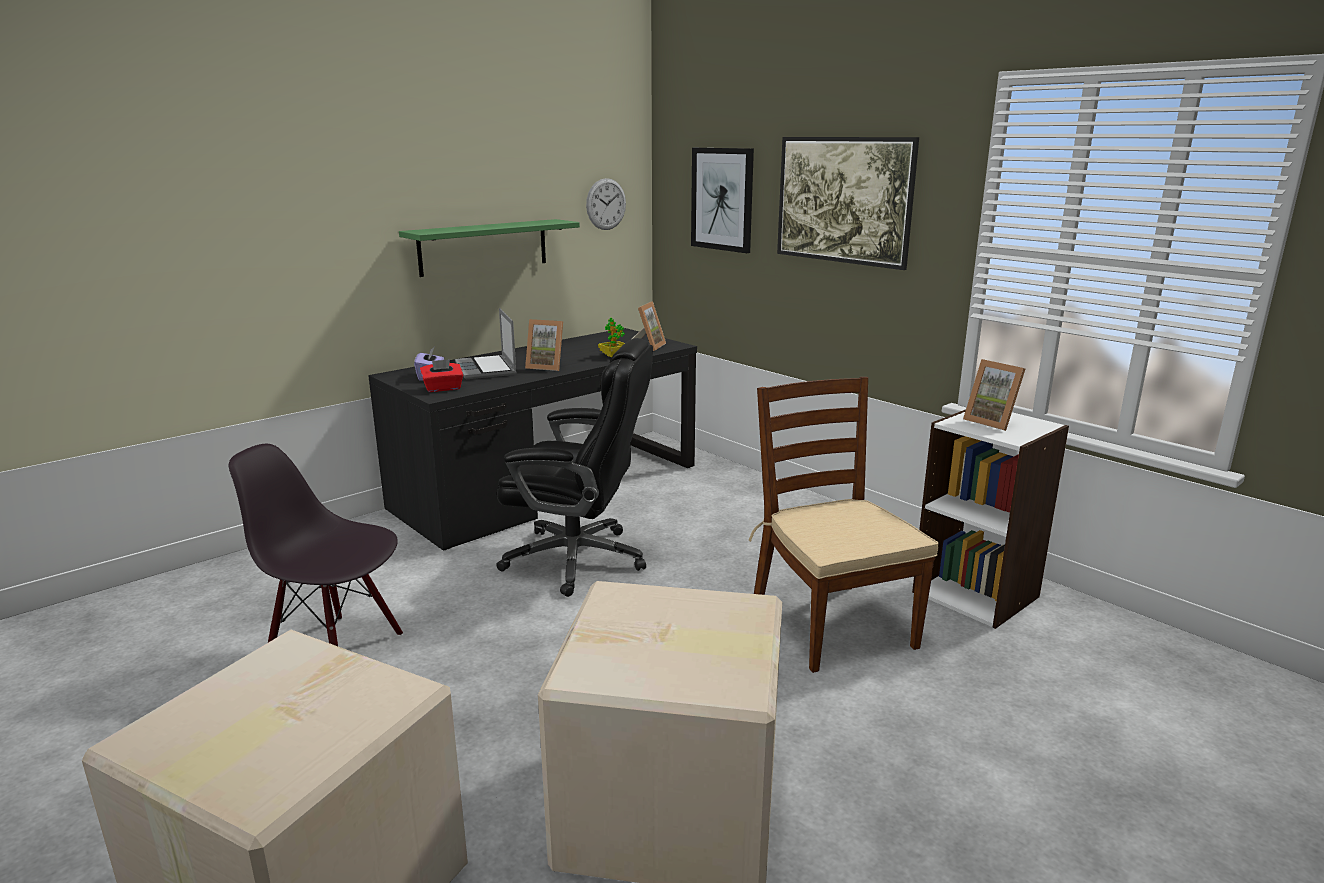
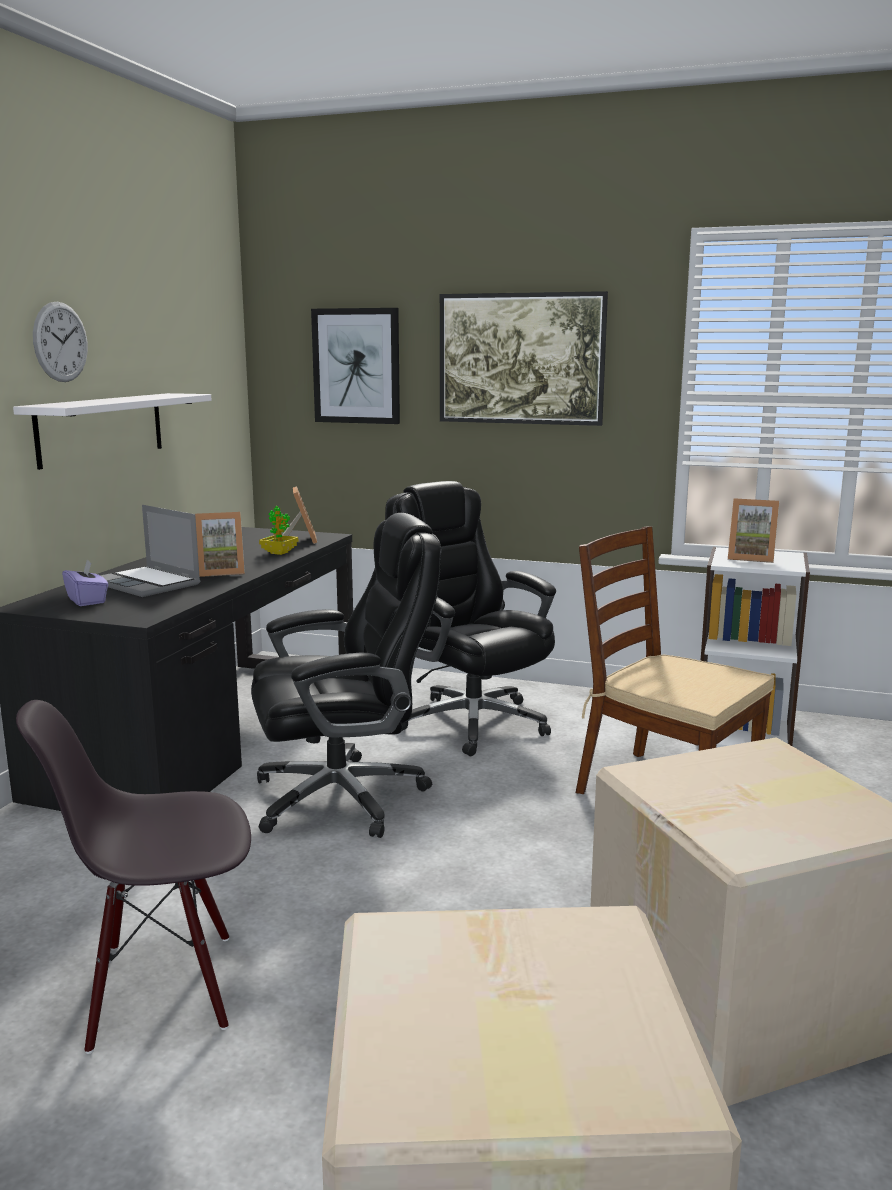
camera: 30 degrees left, 5 degrees down
(443, 388) = (132, 610): red tissue box -> none
(484, 247) = (101, 428): green shelf -> white shelf
(606, 204) = (210, 376): wall clock -> wall clock (60, 342)
(740, 524) = (470, 722): none -> black office chair

